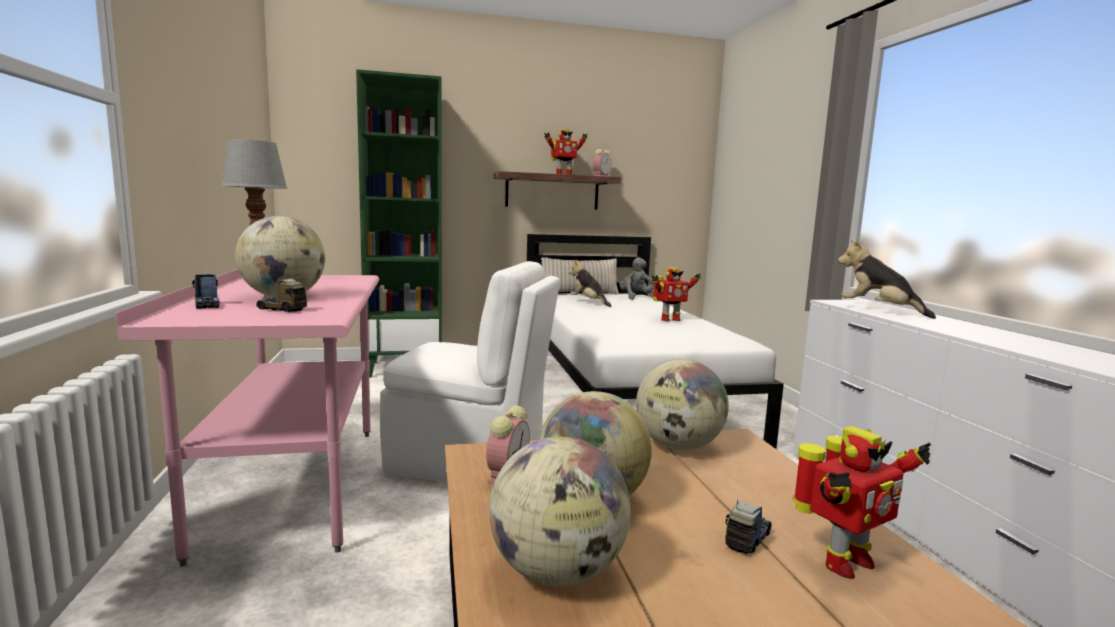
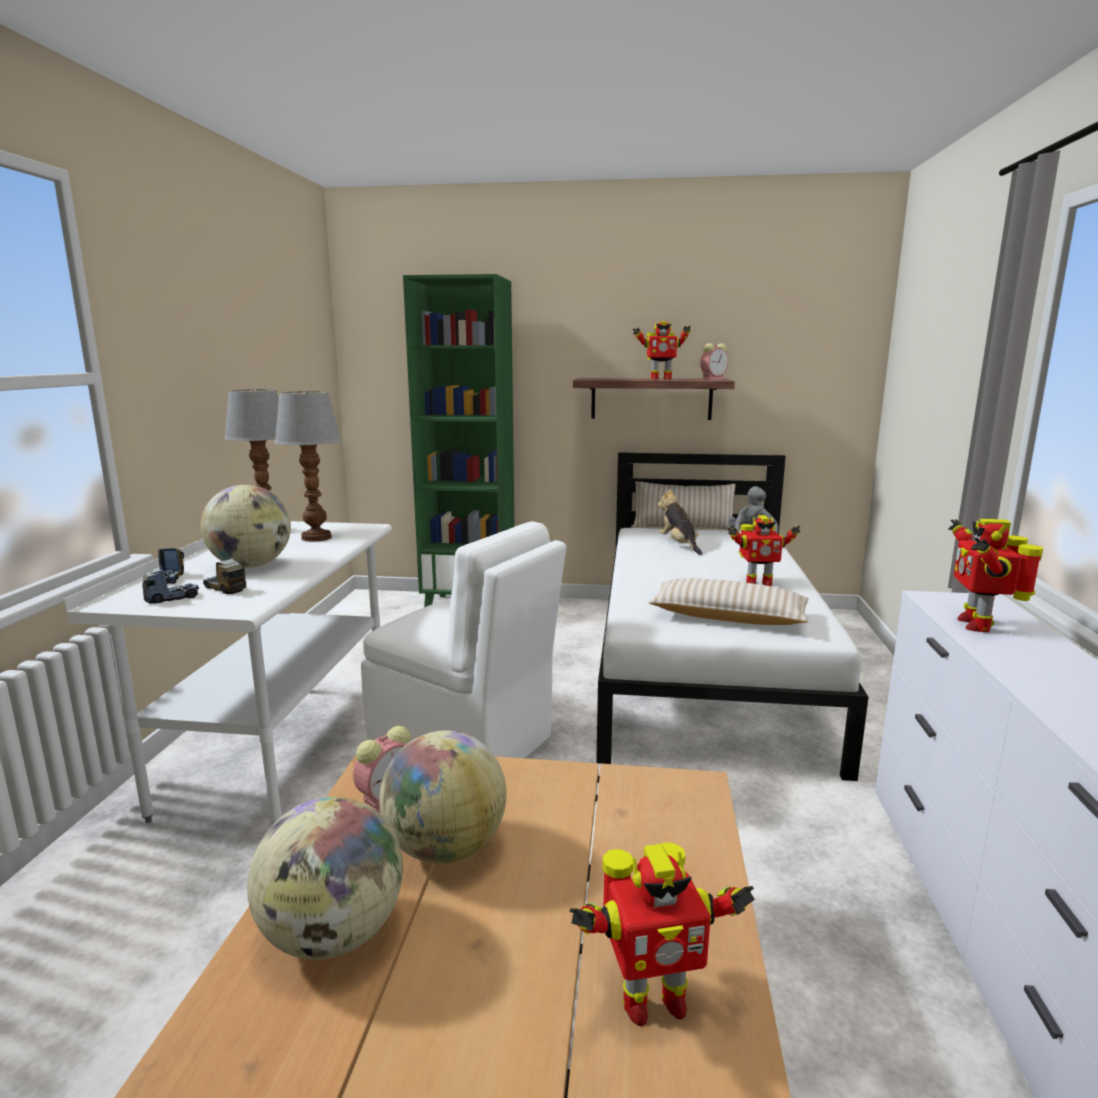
camera: 20 degrees right, 5 degrees up
(294, 486) = (281, 748): pink desk -> white desk
(321, 282) = (317, 537): none -> table lamp
(671, 338) = (728, 617): none -> beige pillow
(678, 446) = (609, 788): globe -> none
(747, 539) = (567, 940): toy truck -> toy truck (171, 598)
(879, 310) = (978, 624): plush toy -> toy robot

